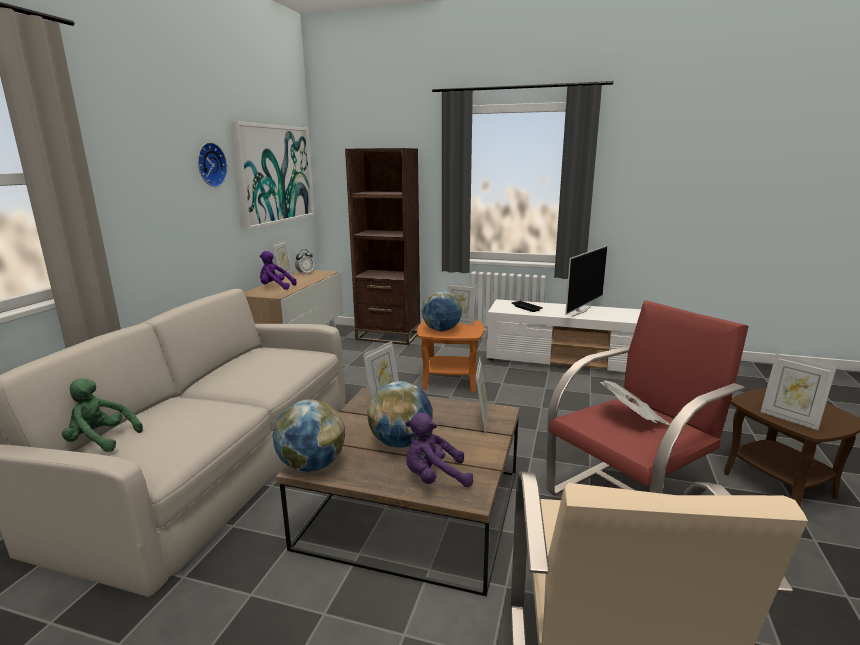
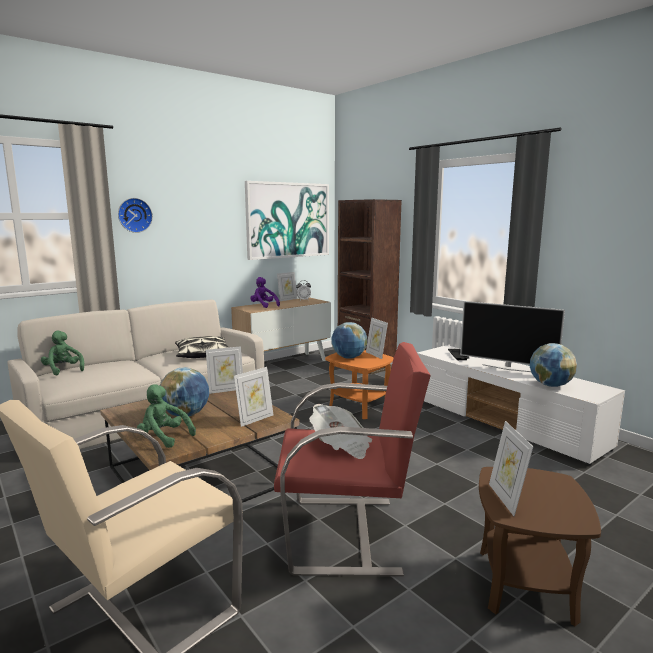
camera: 35 degrees right, 5 degrees down
(209, 165) = (220, 211): wall clock -> wall clock (134, 215)
(276, 364) = (202, 354): none -> pillow
(311, 465) = (123, 410): globe -> globe (550, 385)
(434, 478) = (164, 438): purple plush toy -> green plush toy
(580, 311) = (507, 368): television -> television turned 45 degrees clockwise

